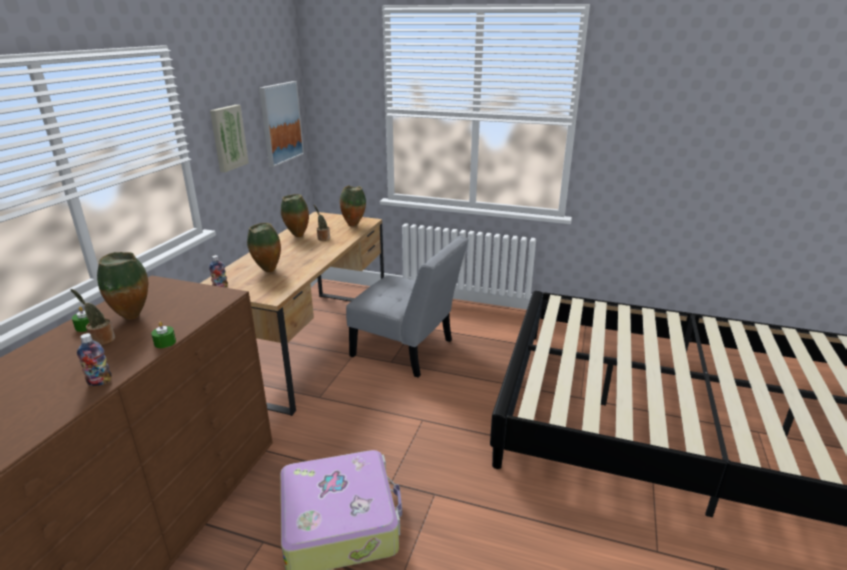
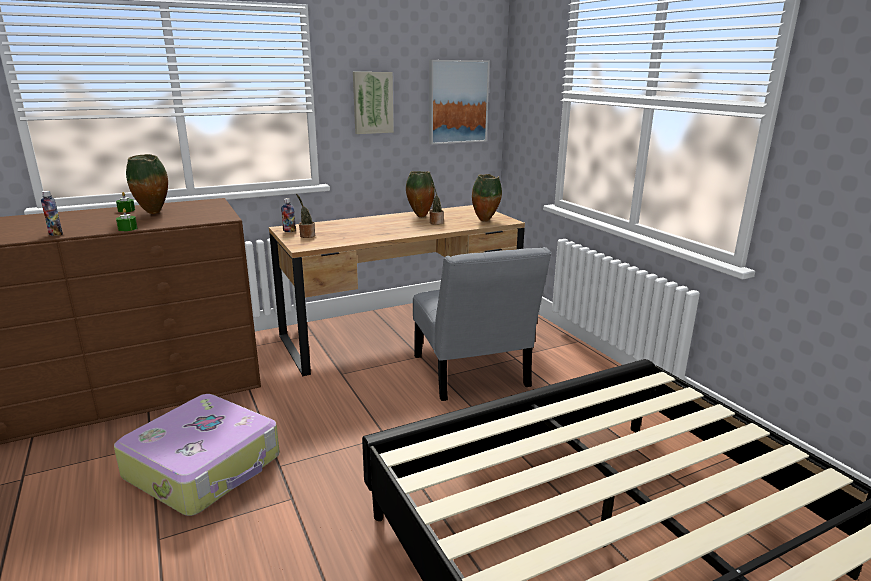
camera: 45 degrees right, 5 degrees down
(101, 340) = (112, 218): potted plant -> potted plant (306, 235)
(267, 271) = (341, 231): vase -> none

